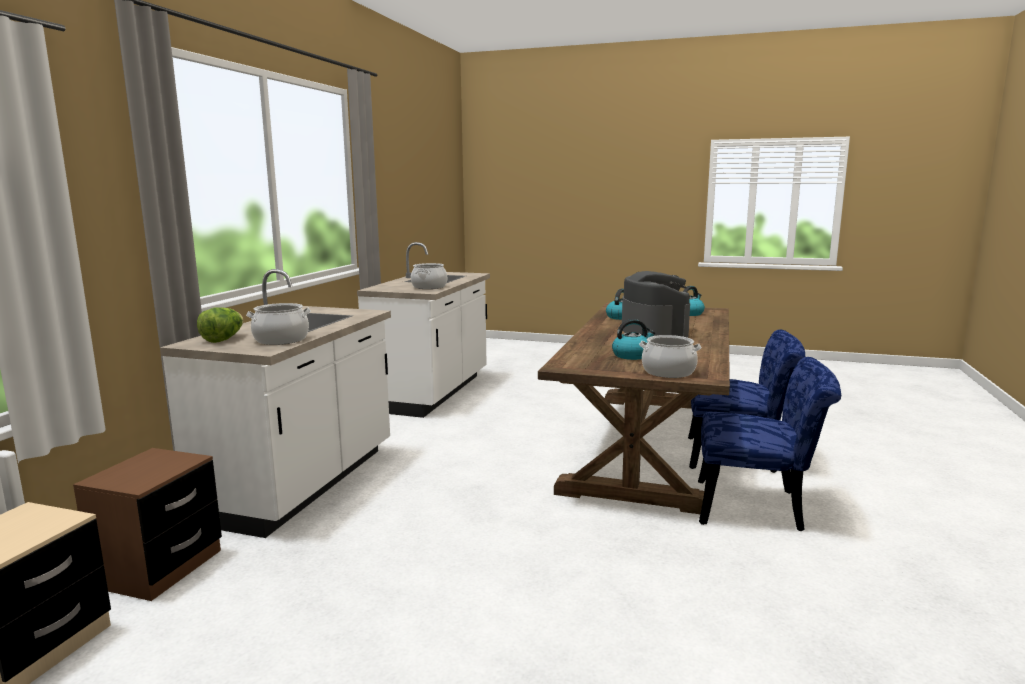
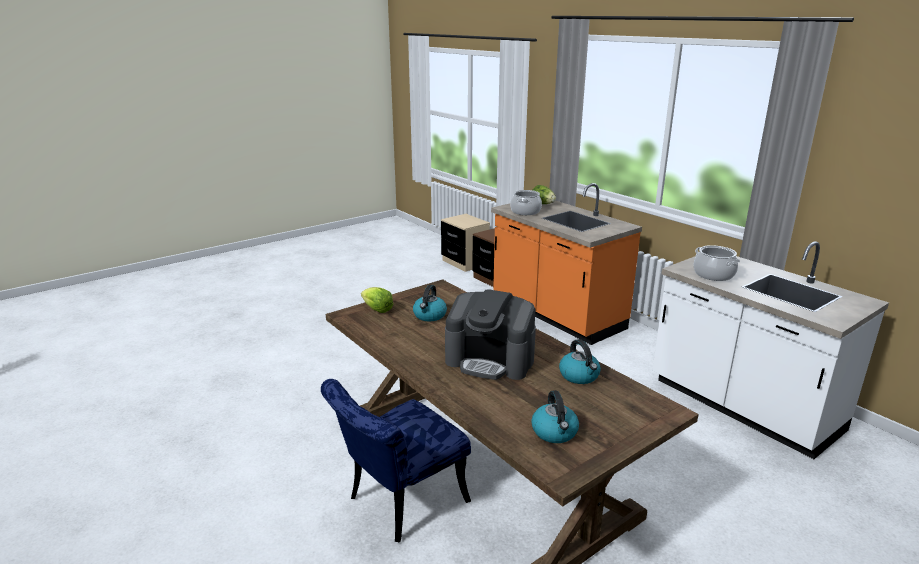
camera: 125 degrees right, 10 degrees up
(302, 484) = (556, 315): white counter -> orange counter
(668, 372) = (377, 309): cooking pot -> lettuce
(759, 508) = (329, 447): blue chair -> none

